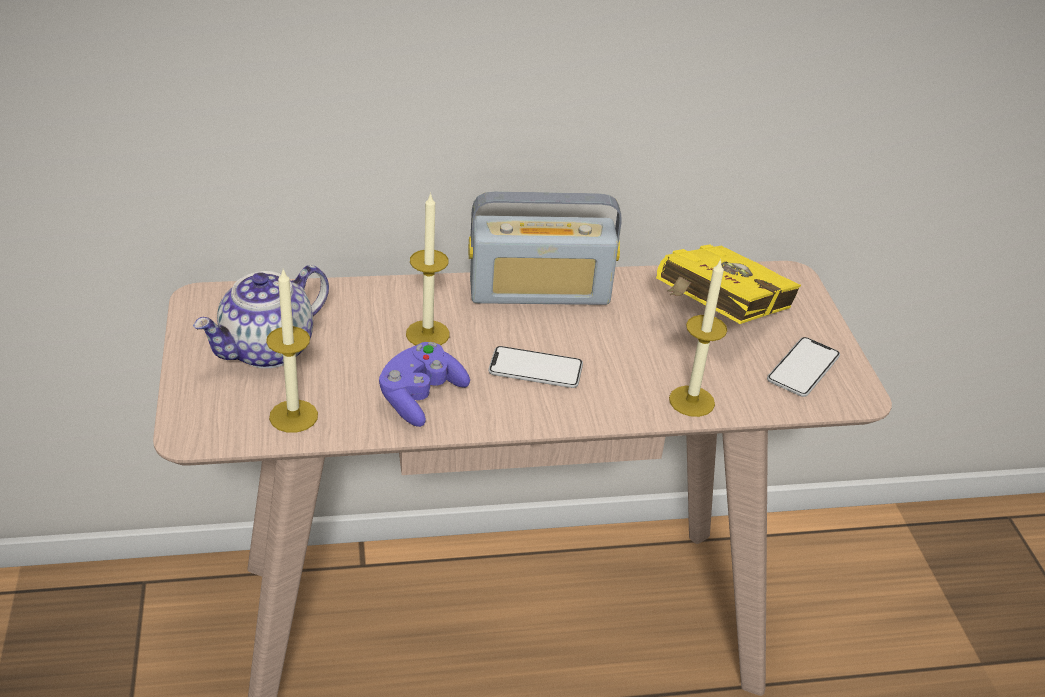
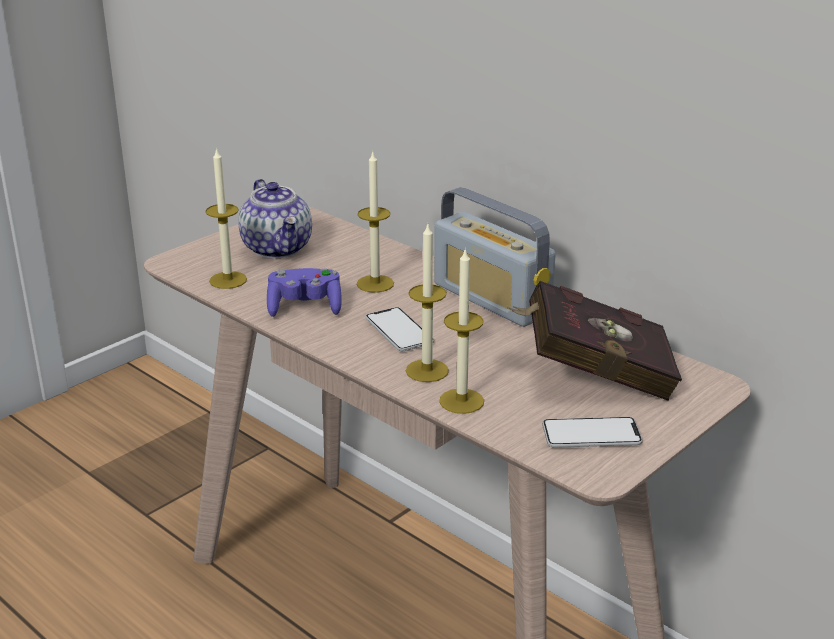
camera: 55 degrees right, 10 degrees down
(267, 350) = (278, 248): teapot -> teapot turned 120 degrees counterclockwise
(622, 391) = (427, 370): none -> candle
(717, 317) = (591, 374): yellow book -> red book

